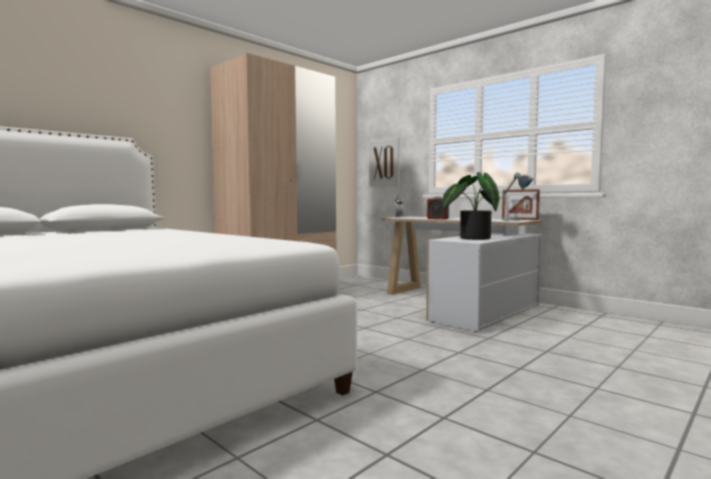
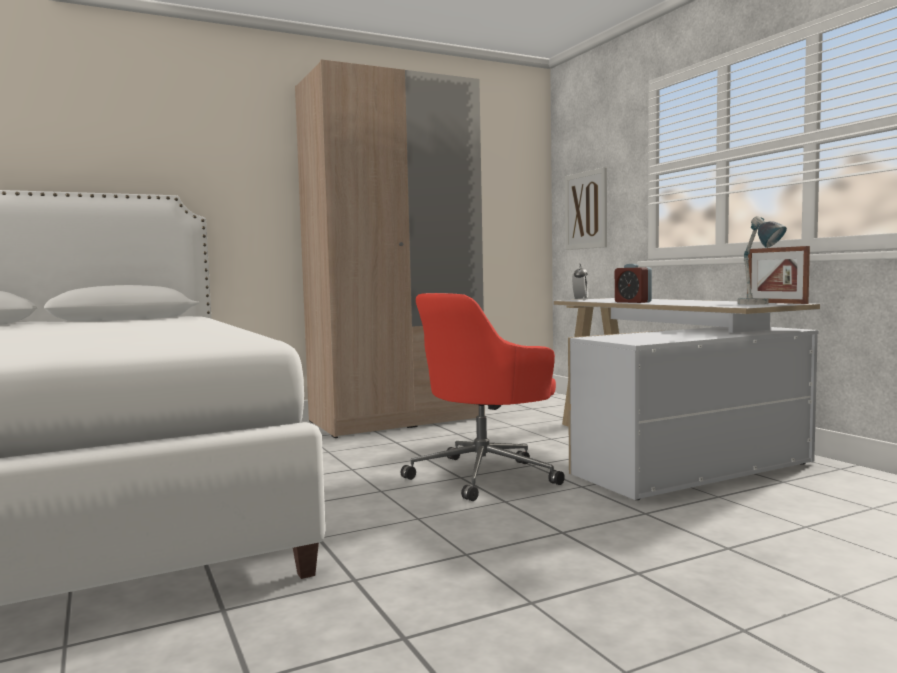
camera: 20 degrees right, 0 degrees up
(377, 325) = (484, 475): none -> red office chair
(471, 238) = (650, 336): potted plant -> none

